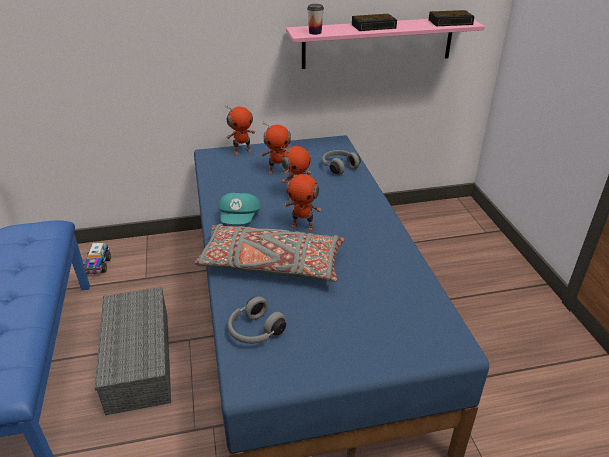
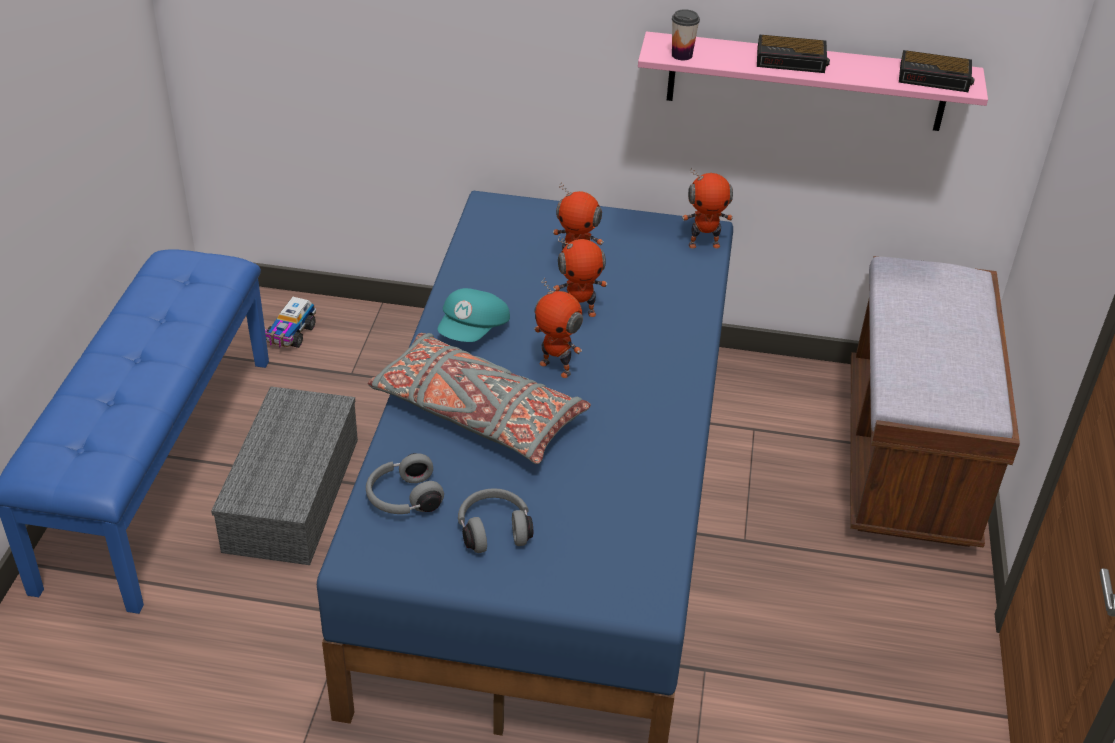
camera: 20 degrees right, 5 degrees up
(242, 151) = (542, 212): toy robot -> toy robot (704, 244)
(338, 167) = (676, 281): grey headphones -> grey headphones (494, 529)
(468, 238) = (908, 458): none -> brown bench

